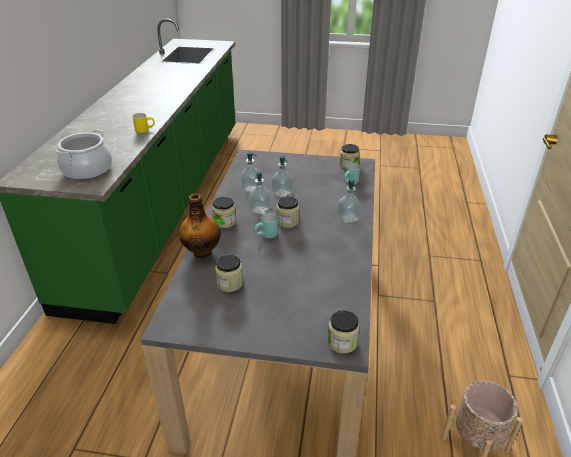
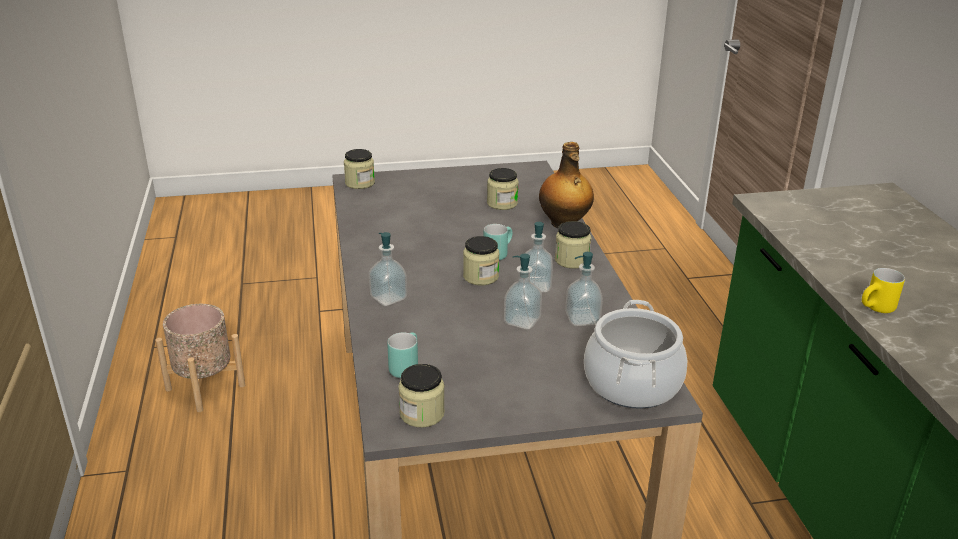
camera: 160 degrees right, 5 degrees down
(87, 170) = (818, 219): cooking pot -> cooking pot (632, 383)

